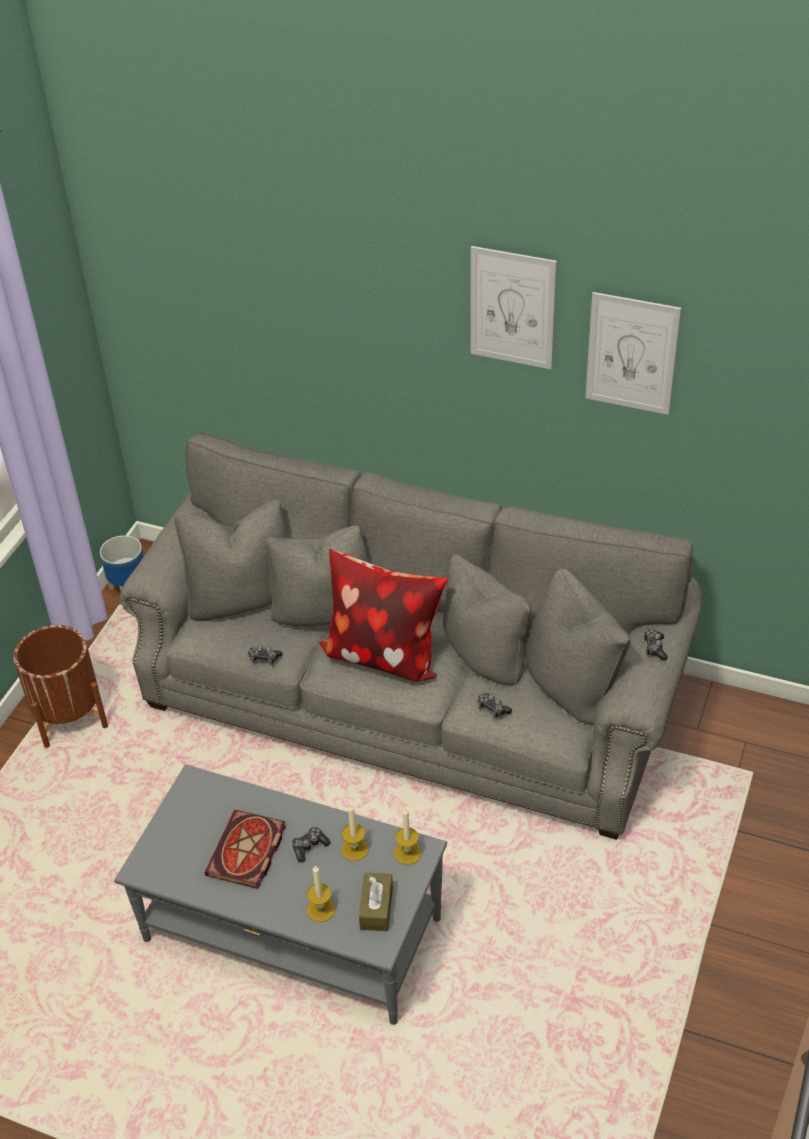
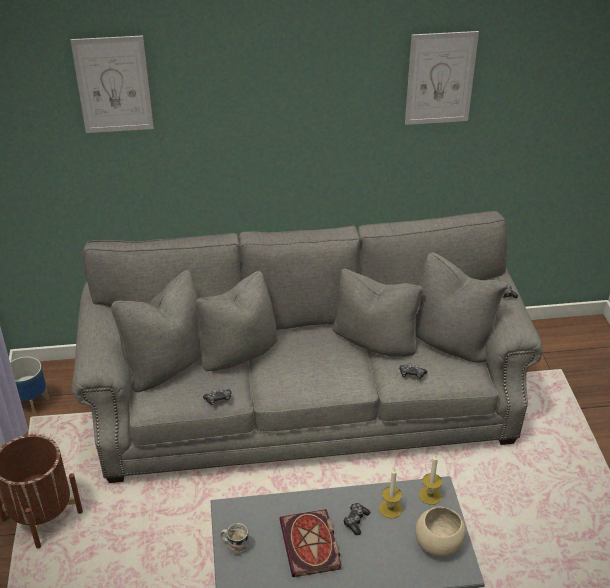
camera: 30 degrees left, 5 degrees down
(175, 820) = (235, 545): none -> white mug
(321, 909) = (400, 563): candle -> none
(376, 908) = (439, 544): brown tissue box -> beige bowl
(383, 654) = (305, 366): pillow -> none
(512, 308) = (347, 64): picture -> picture (113, 85)

